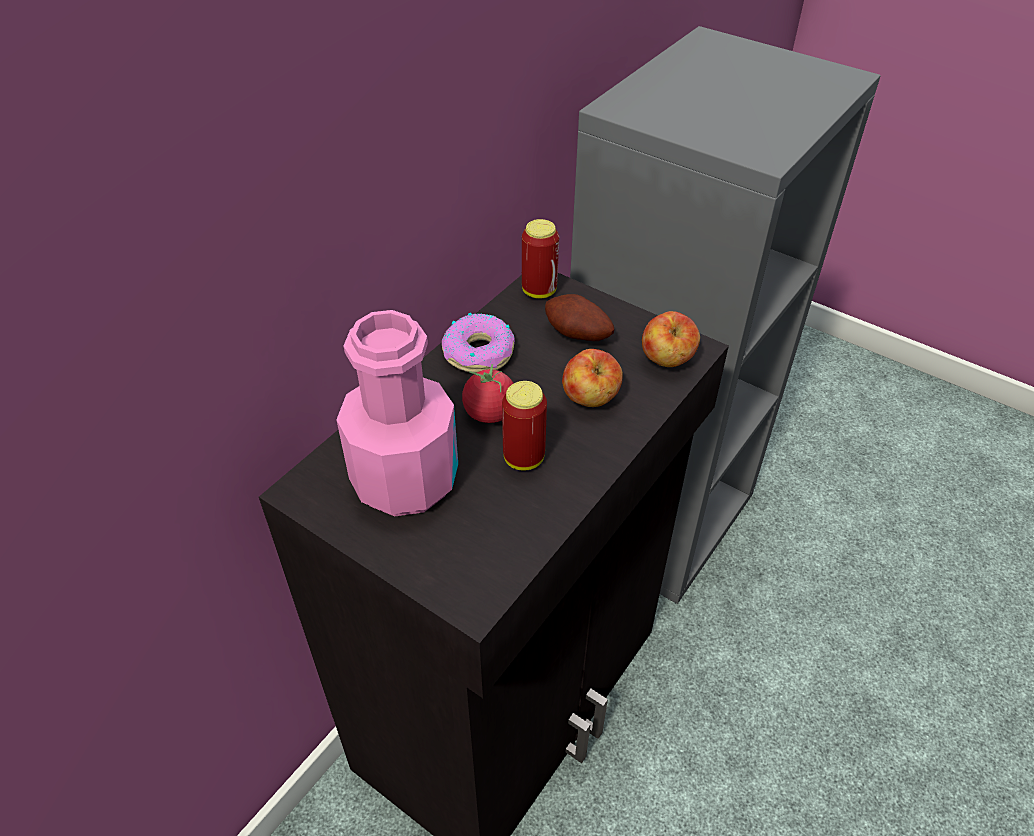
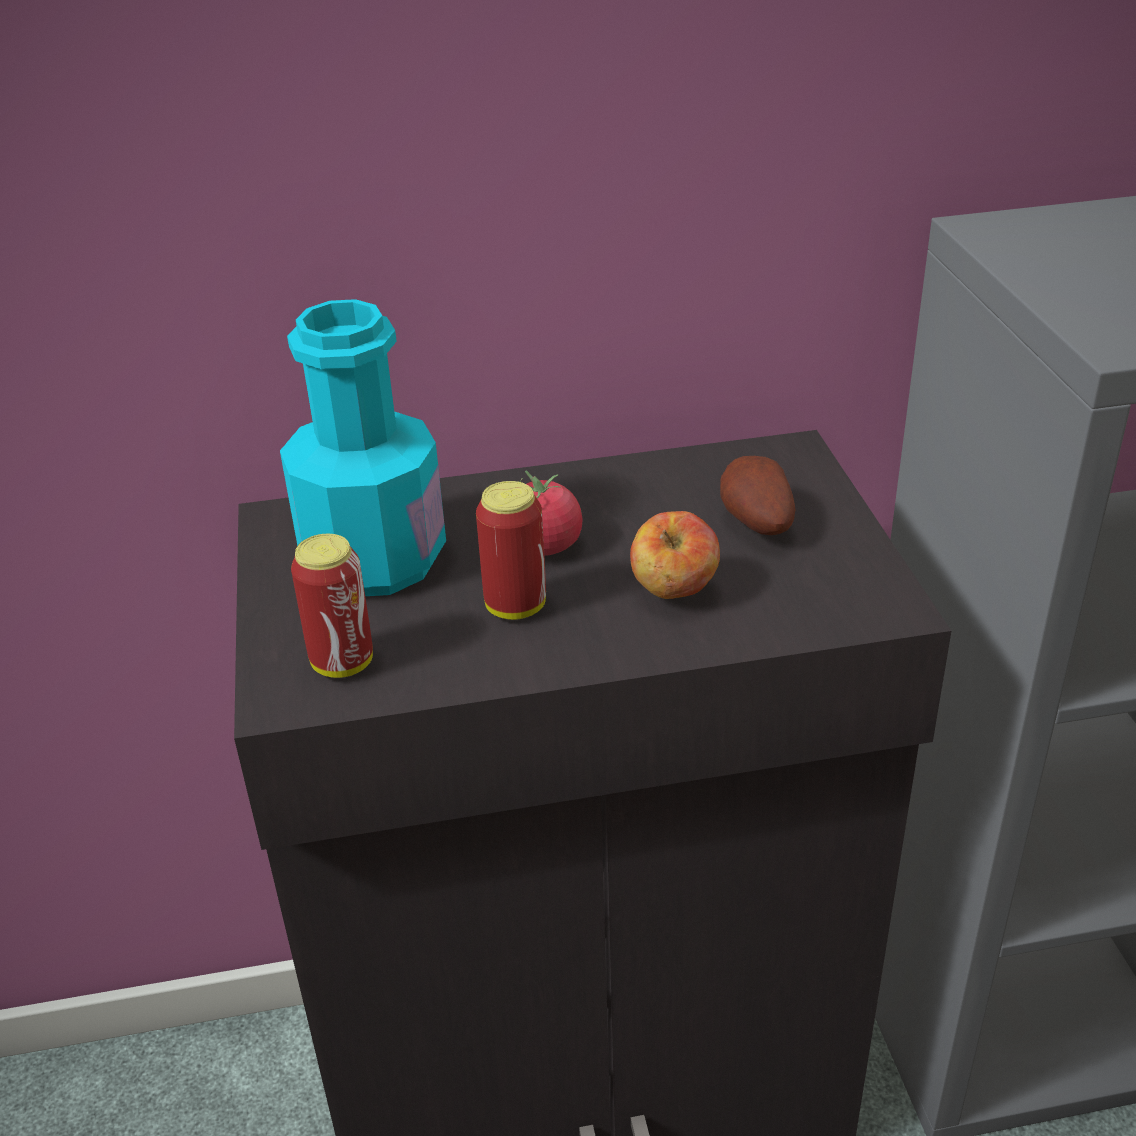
camera: 45 degrees right, 10 degrees down
(405, 480) = (374, 560): pink bottle -> turquoise bottle
(479, 352) = (616, 486): donut -> none
(539, 291) = (776, 458): can -> can (342, 663)
(666, 360) = (833, 603): apple -> none

